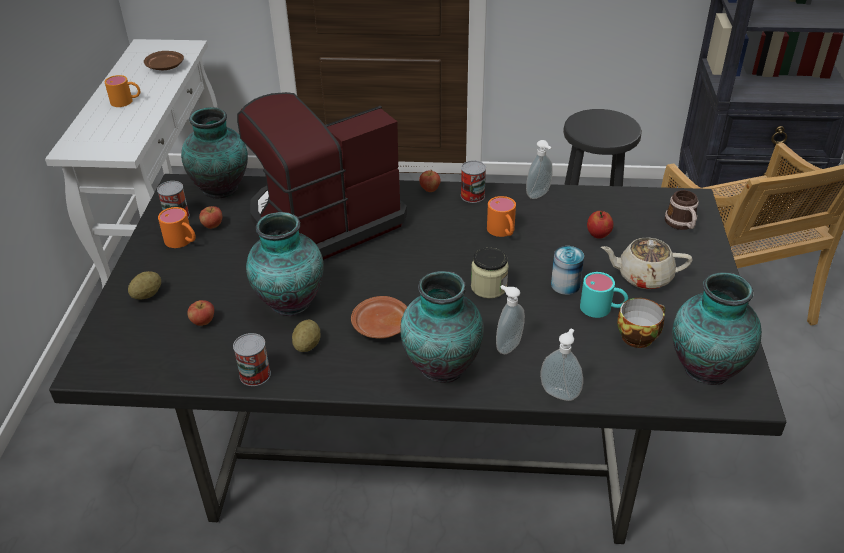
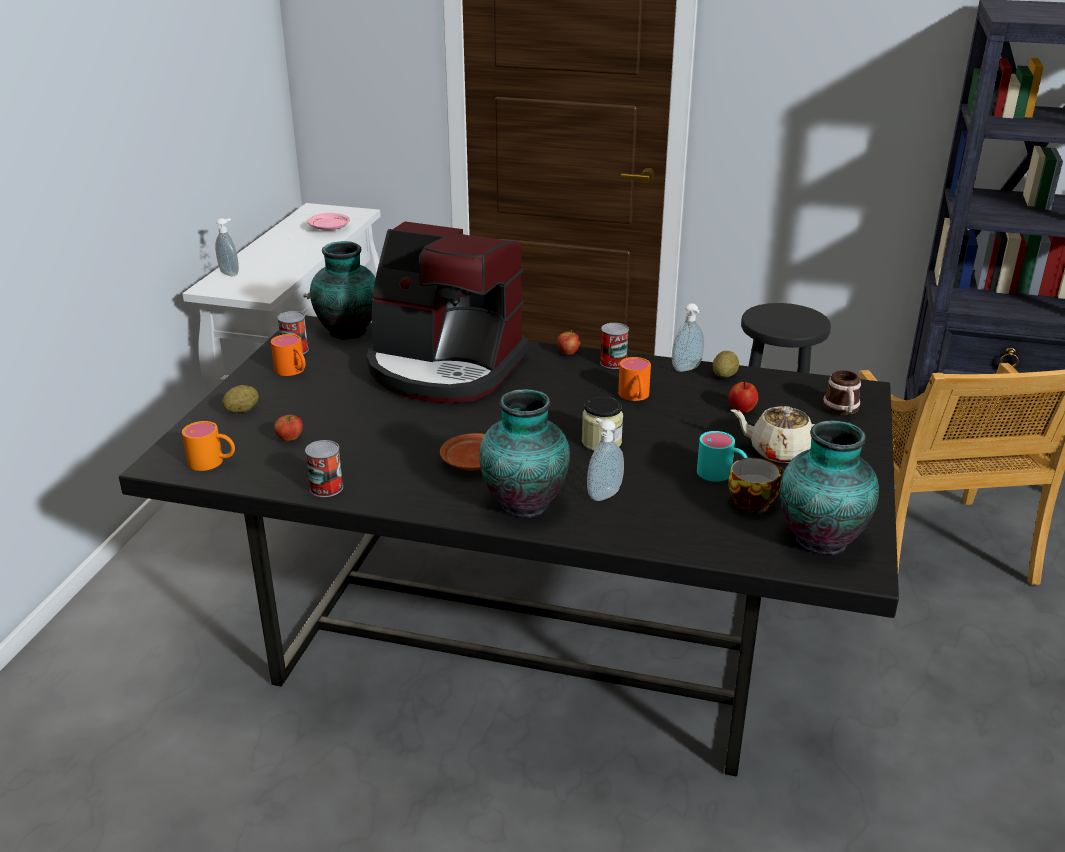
camera: 10 degrees right, 10 degrees down
(126, 101) = (280, 253): orange mug -> orange mug (213, 462)
(165, 67) = (329, 228): brown plate -> pink plate
(212, 225) = (328, 361): apple -> none
(288, 302) = (383, 432): vase -> none
(307, 345) = (389, 470): potato -> potato (724, 375)
(323, 221) = (444, 368): coffee machine -> coffee machine turned 135 degrees counterclockwise
(560, 392) = (646, 541): soap dispenser -> soap dispenser (230, 273)
(565, 285) = (687, 449): can -> none

